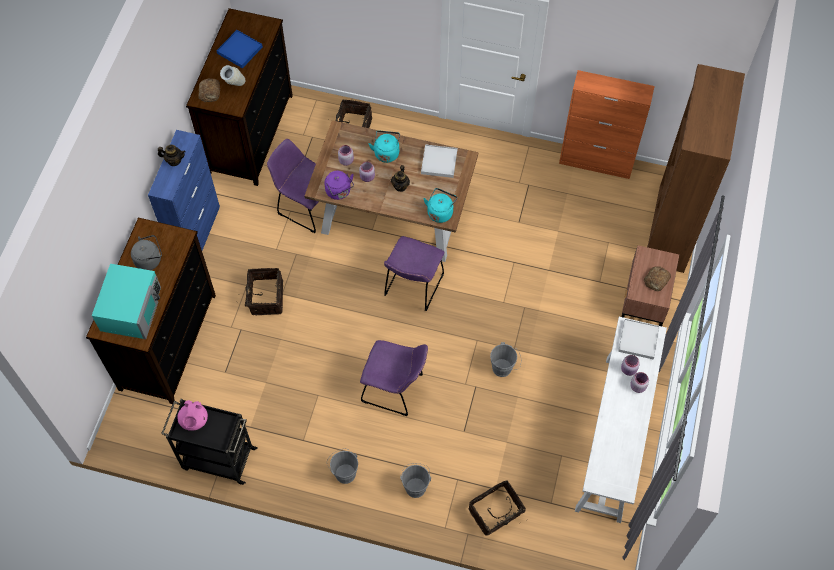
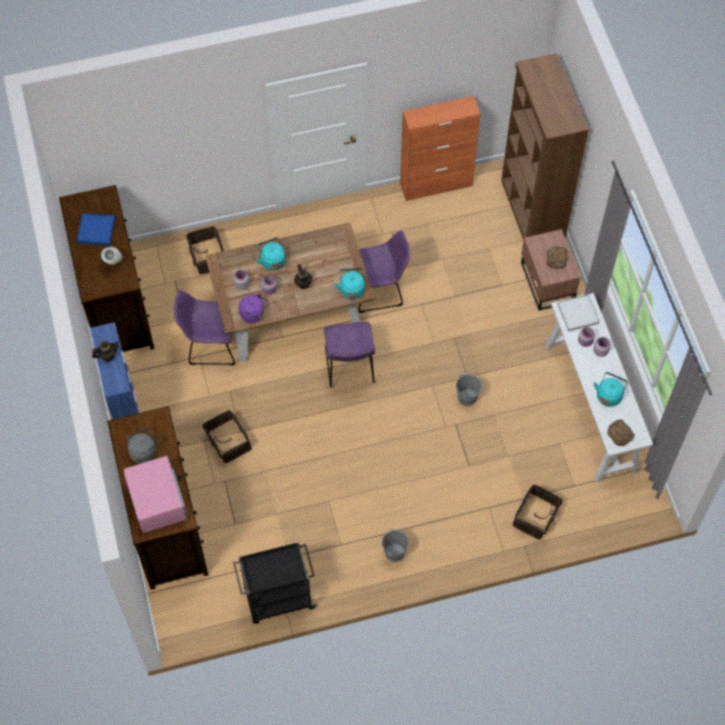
camera: 30 degrees left, 0 degrees up
(131, 308) = (157, 500): turquoise microwave -> pink microwave
(194, 421) = (261, 569): pink teapot -> none
(210, 92) = (95, 280): bread -> bread (620, 434)
(395, 389) = (391, 461): purple chair -> purple chair (379, 290)
(415, 485) = (458, 530): grey bucket -> none
(439, 162) = (322, 247): white tray -> none
(620, 432) = (609, 395): none -> turquoise kettle

